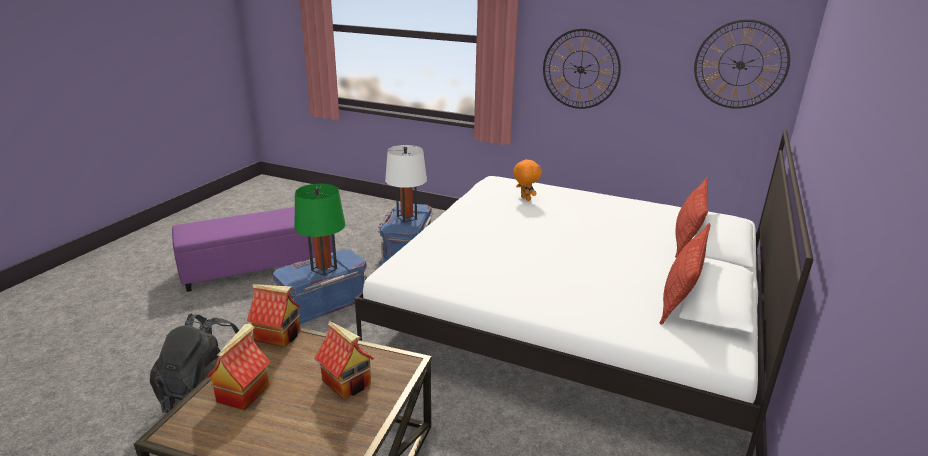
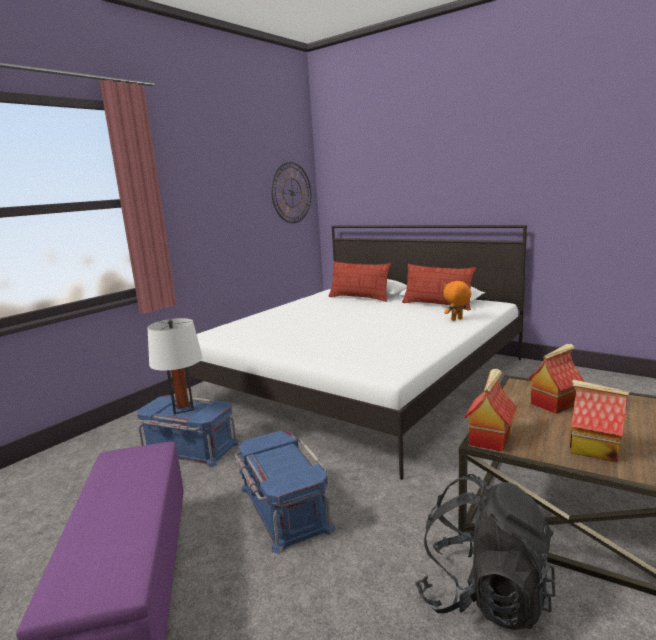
camera: 75 degrees left, 10 degrees down
(324, 269) = (284, 458): green table lamp -> none
(525, 199) = (263, 326): orange plush toy -> orange plush toy (457, 319)
(581, 69) = (207, 216): wall clock -> none

